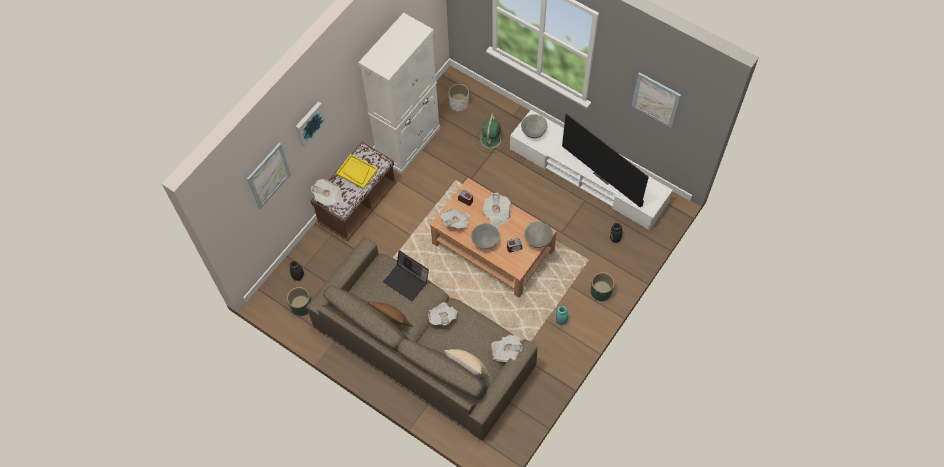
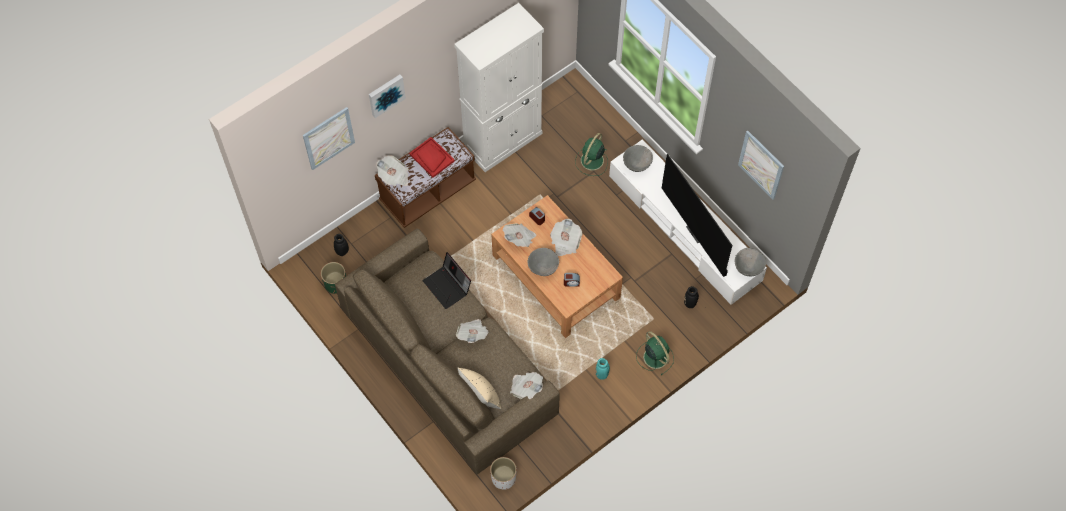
camera: 15 degrees right, 0 degrees up
(357, 172) = (431, 158): yellow tray -> red tray
(392, 321) = (419, 323): brown pillow -> none
(459, 104) = (571, 113): white planter -> white planter (503, 478)
(538, 240) = (599, 281): grey bowl -> grey bowl (748, 268)
(600, 292) = (655, 356): green planter -> green fan

